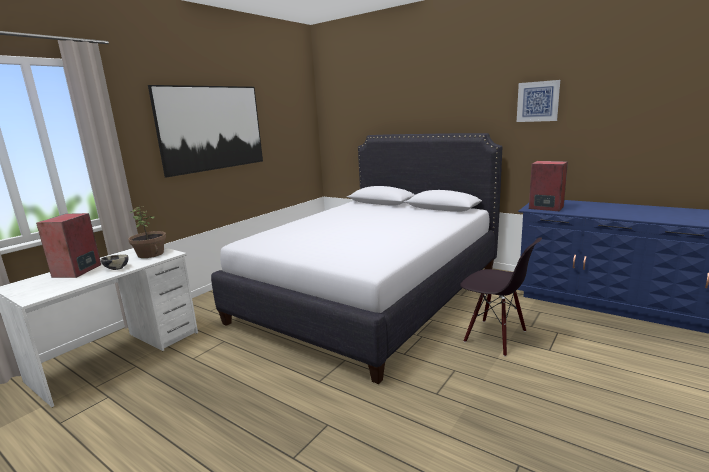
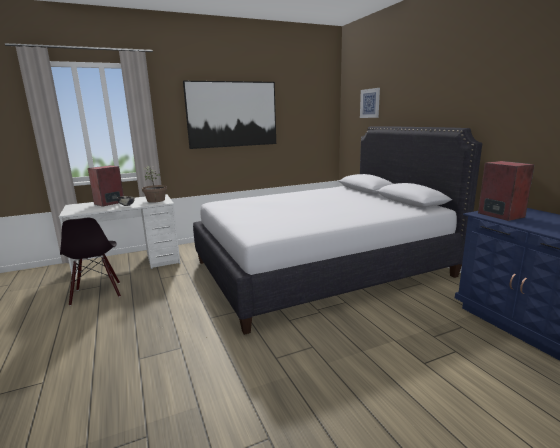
camera: 30 degrees right, 0 degrees up
(495, 337) = (384, 333): black chair -> black chair (97, 293)
(538, 101) = (526, 93): picture -> picture (370, 103)

